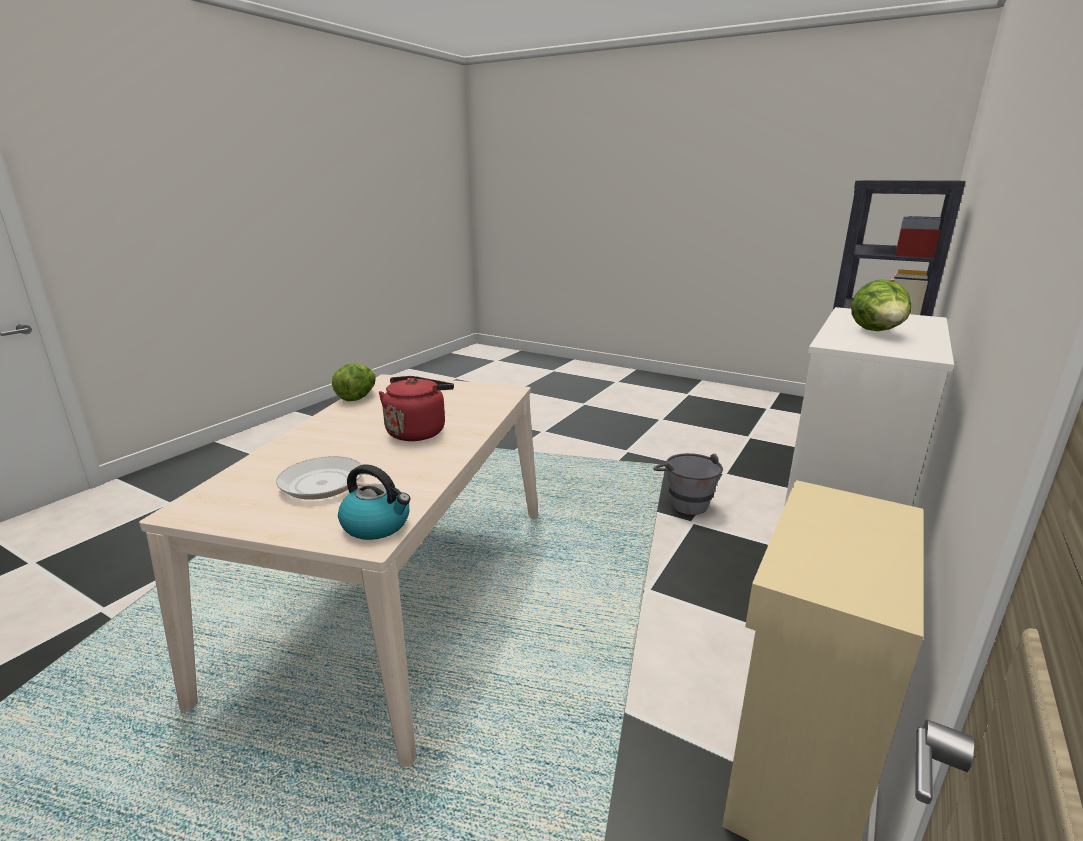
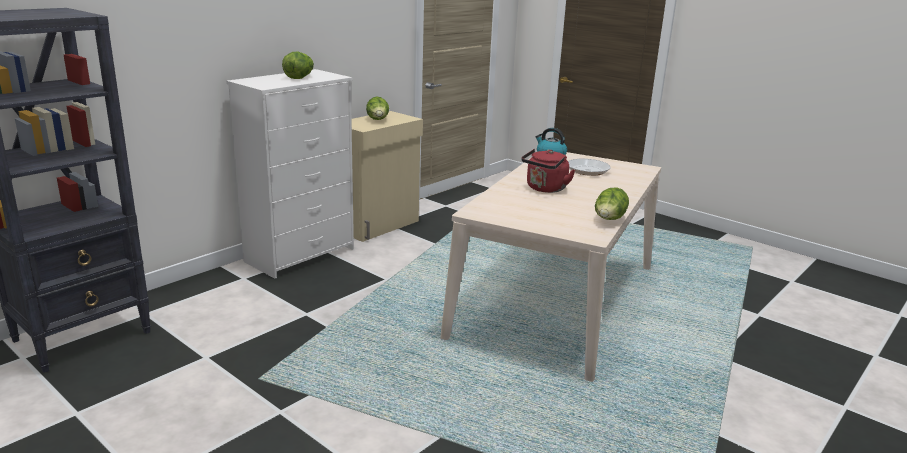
camera: 170 degrees left, 0 degrees up
(684, 502) = (291, 332): grey bucket -> none
(846, 542) = (378, 120): none -> lettuce

